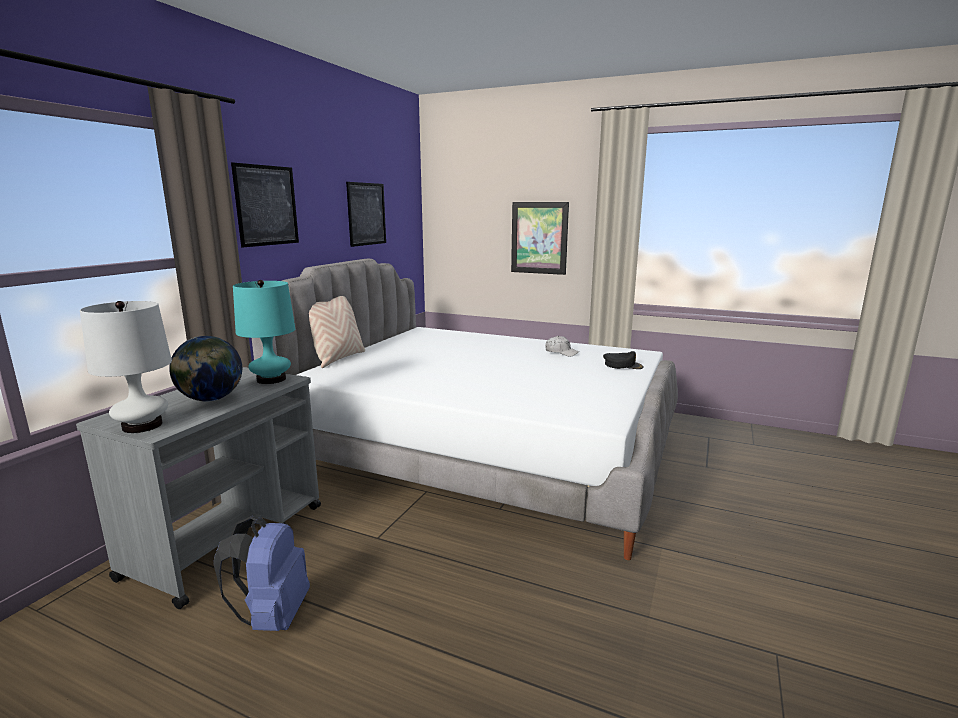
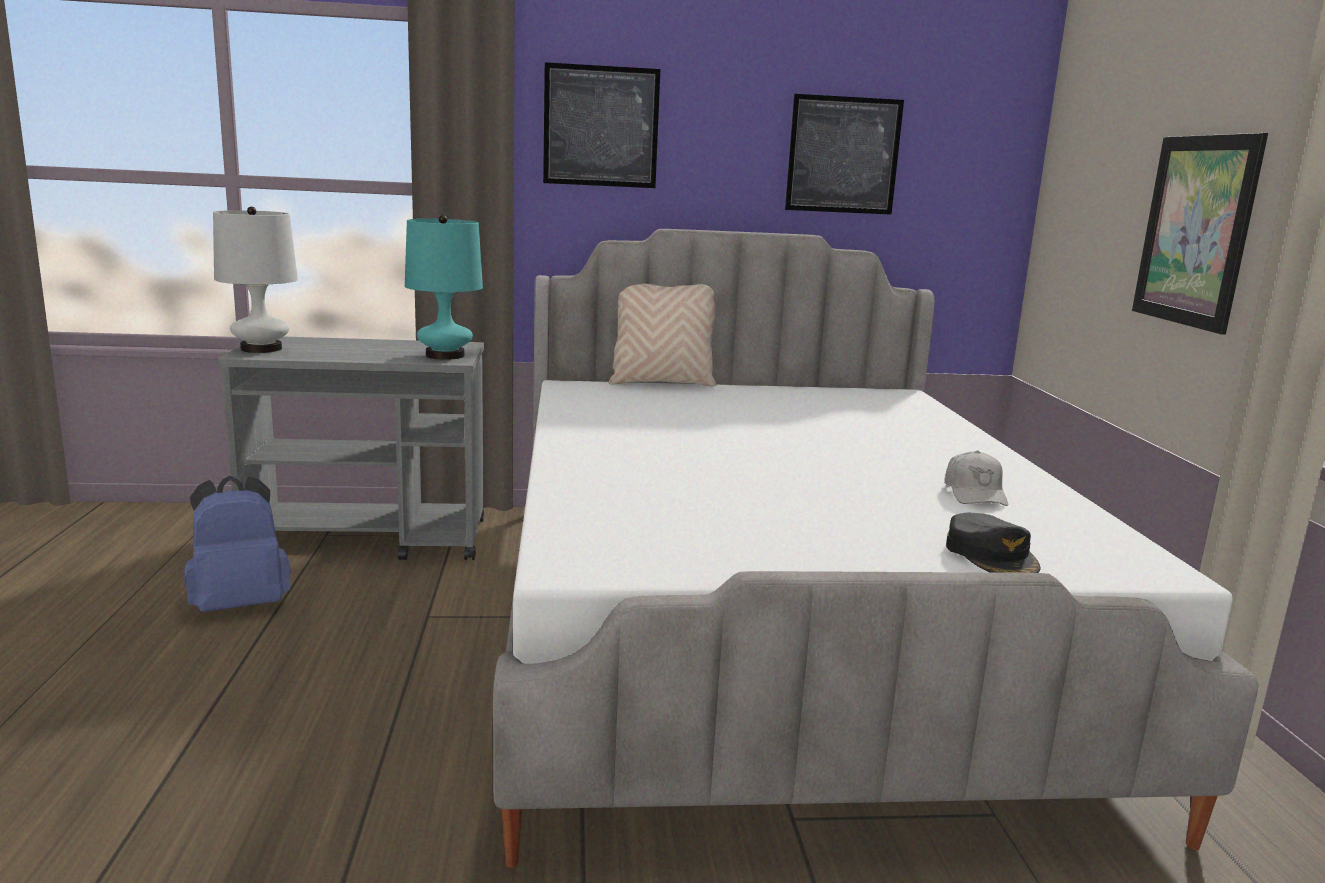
camera: 60 degrees right, 0 degrees up
(211, 399) = (354, 351): globe -> none

